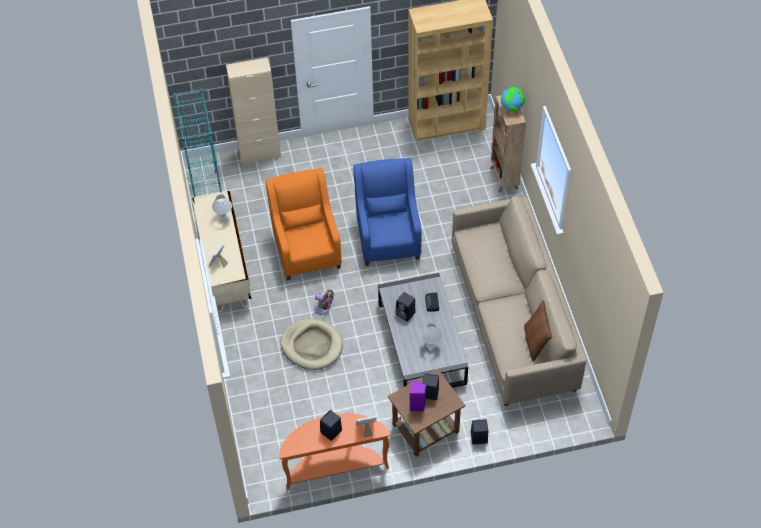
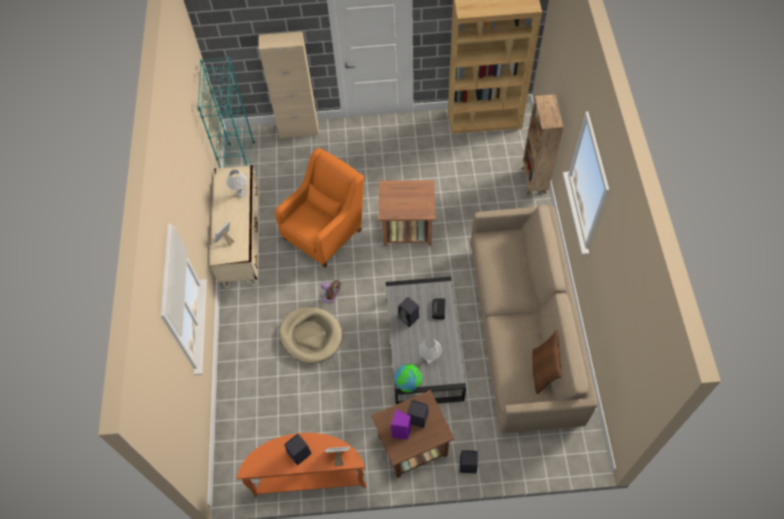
camera: 10 degrees right, 5 degrees up
(306, 249) = (325, 231): orange armchair -> orange armchair turned 45 degrees clockwise
(388, 237) = (408, 228): blue armchair -> brown side table
(512, 107) = (550, 109): globe -> globe (408, 383)

